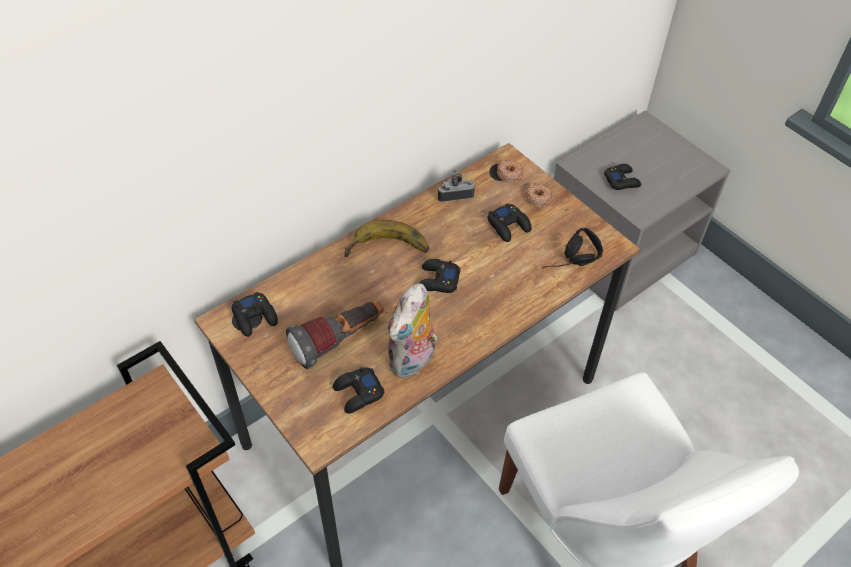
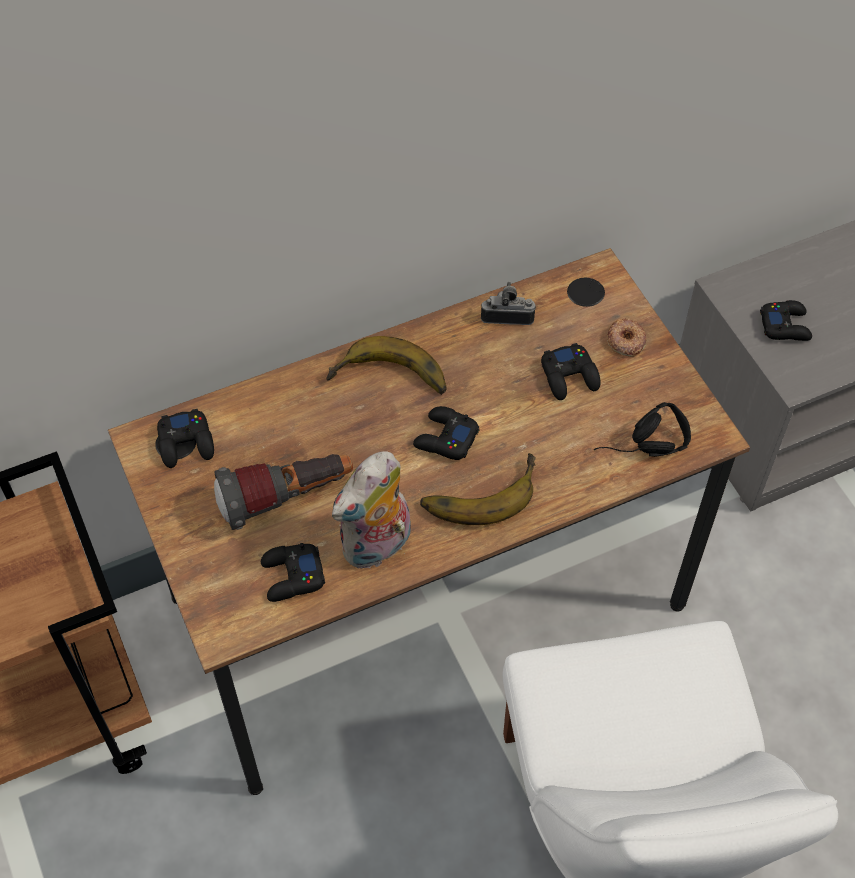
camera: 15 degrees right, 5 degrees up
(471, 310) = (478, 490): none -> banana
(509, 173) = (596, 296): donut -> none

